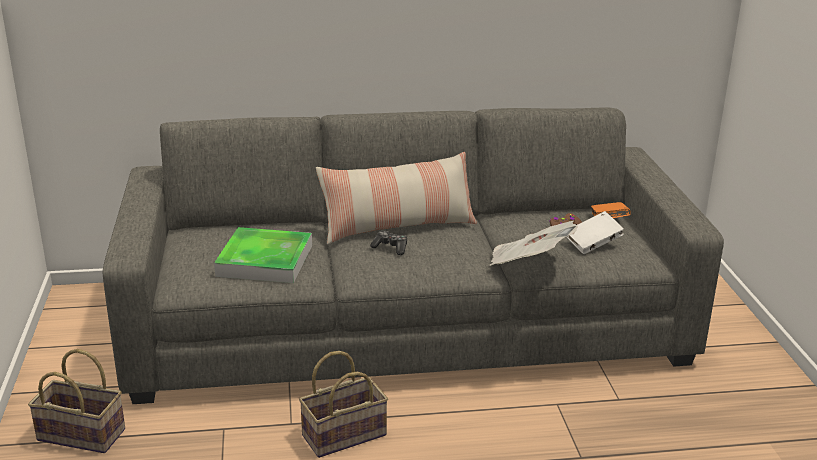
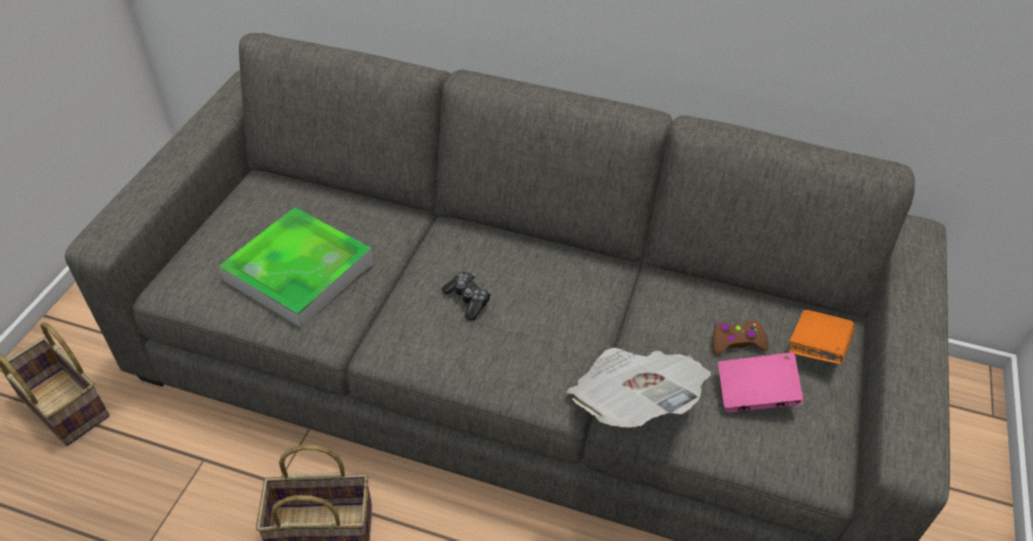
camera: 25 degrees right, 20 degrees up
(398, 227) = (512, 256): pillow -> none
(593, 244) = (755, 394): white book -> pink book

